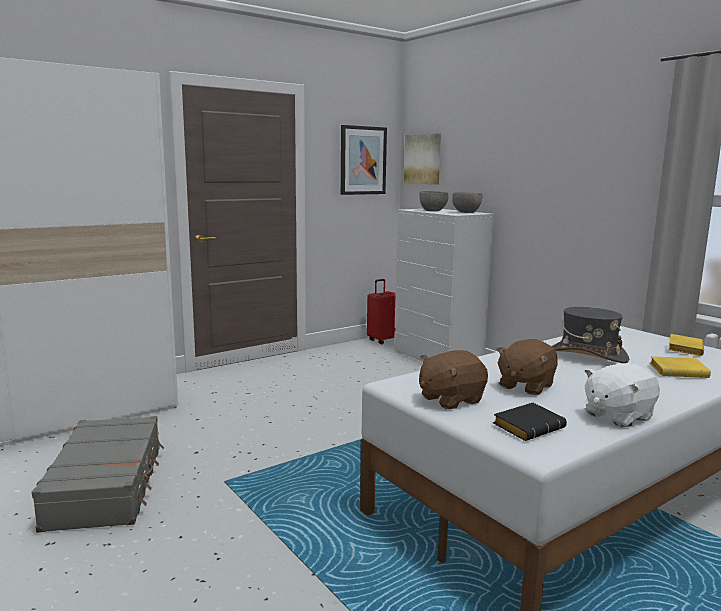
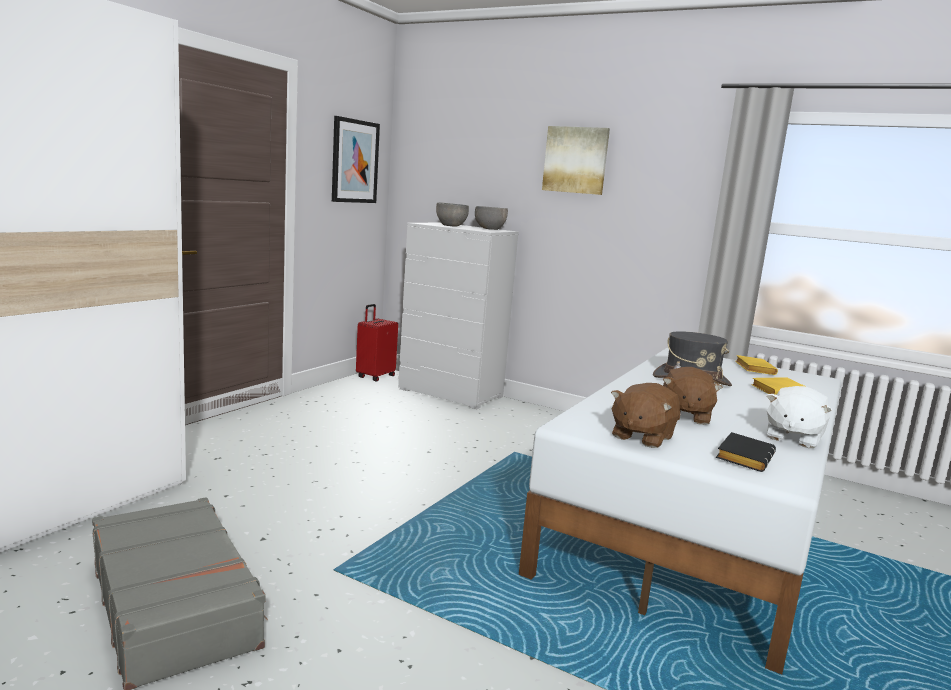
camera: 25 degrees left, 0 degrees up
(423, 159) = (423, 165): picture -> picture (576, 160)

